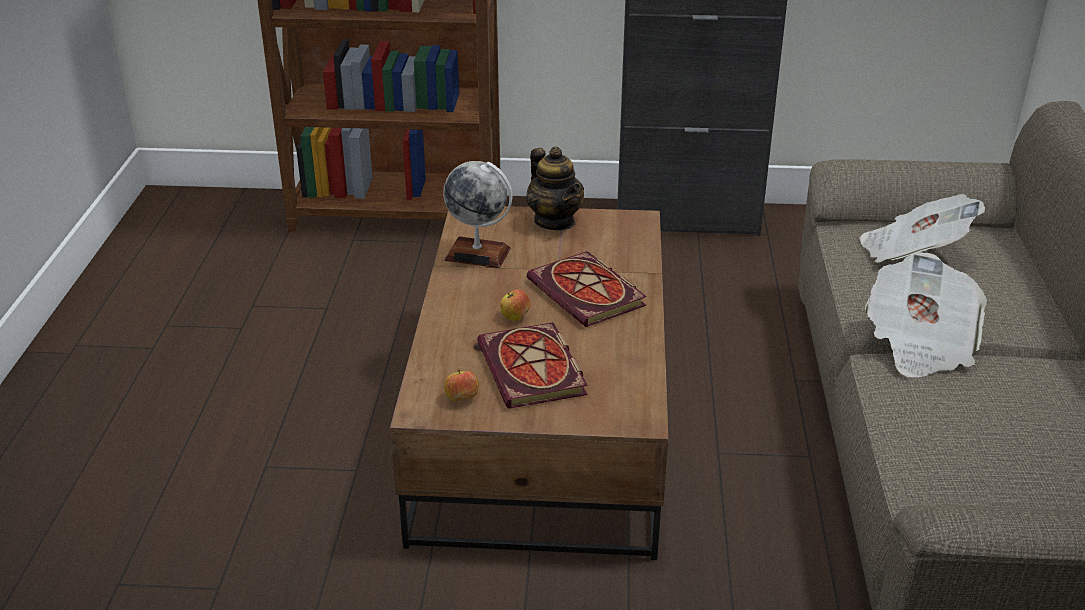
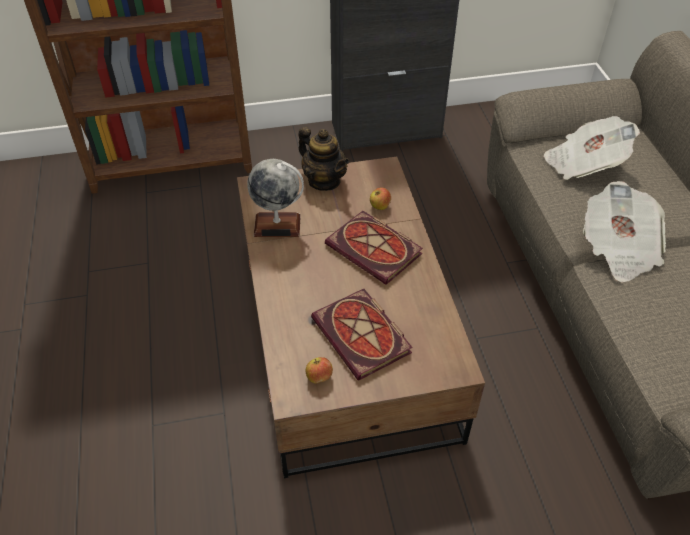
camera: 15 degrees left, 15 degrees up
(515, 317) = (329, 284): apple -> apple (380, 206)

